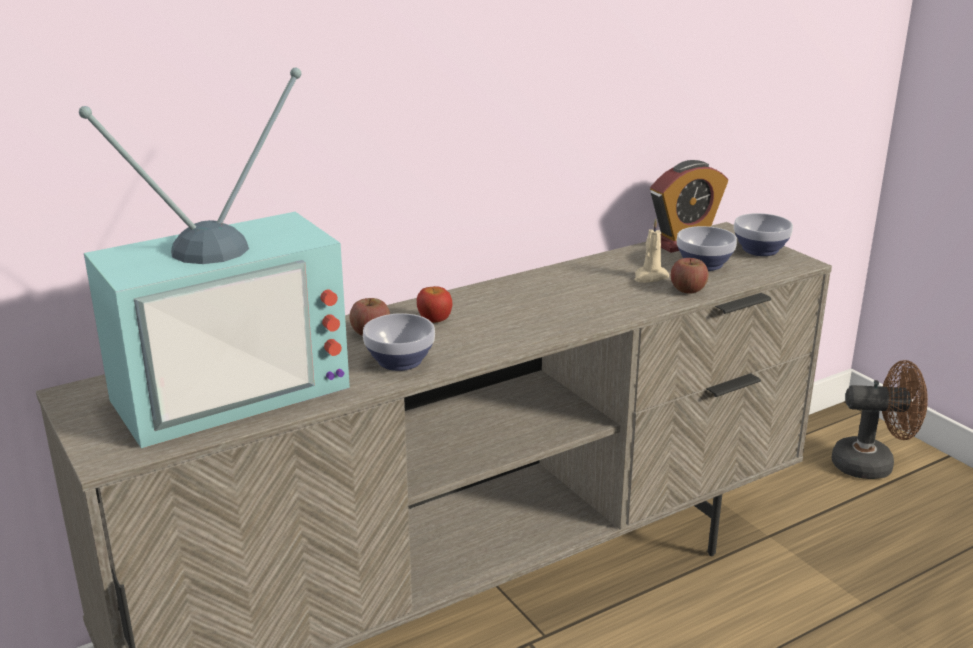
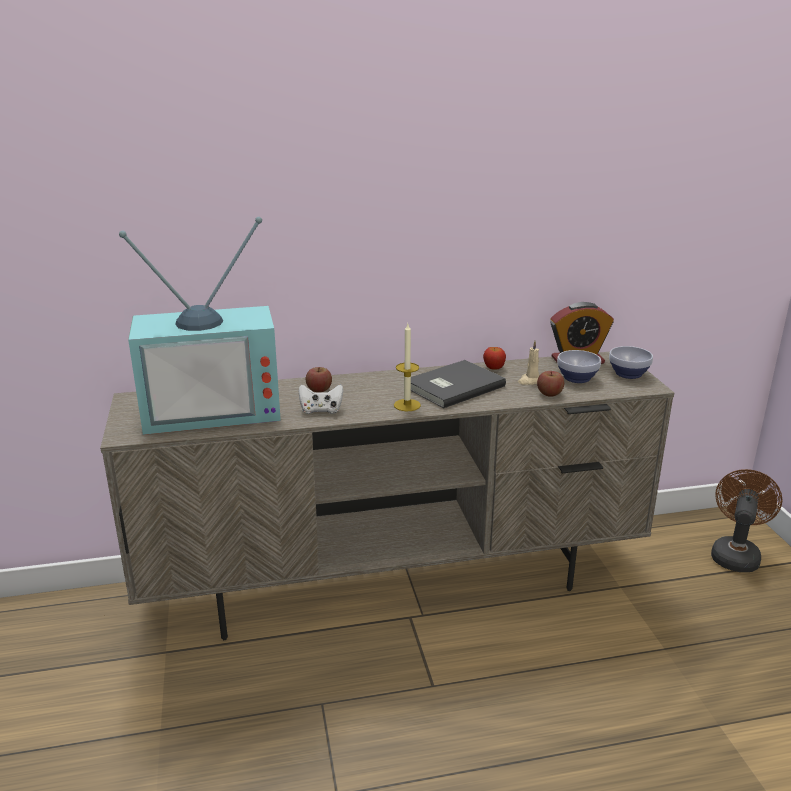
camera: 20 degrees right, 0 degrees up
(399, 362) = (321, 410): bowl -> white game controller
(434, 320) = (364, 388): apple -> apple (493, 368)
(515, 335) = (407, 405): none -> candle
(555, 299) = (452, 386): none -> grey book
(872, 464) = (735, 554): brown fan -> brown fan turned 90 degrees counterclockwise

